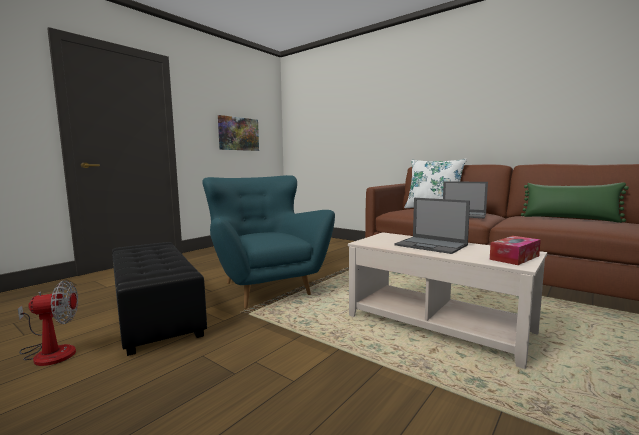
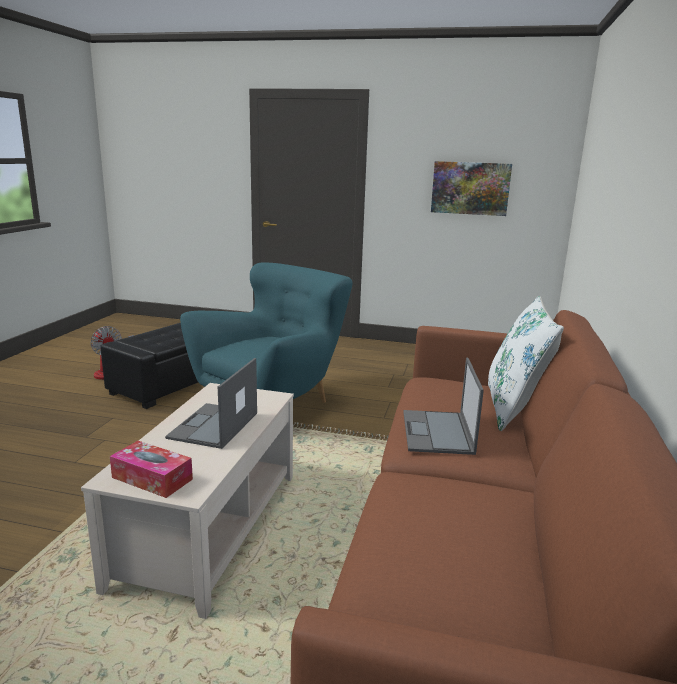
camera: 65 degrees right, 10 degrees up
(570, 219) = (497, 554): green pillow -> none

